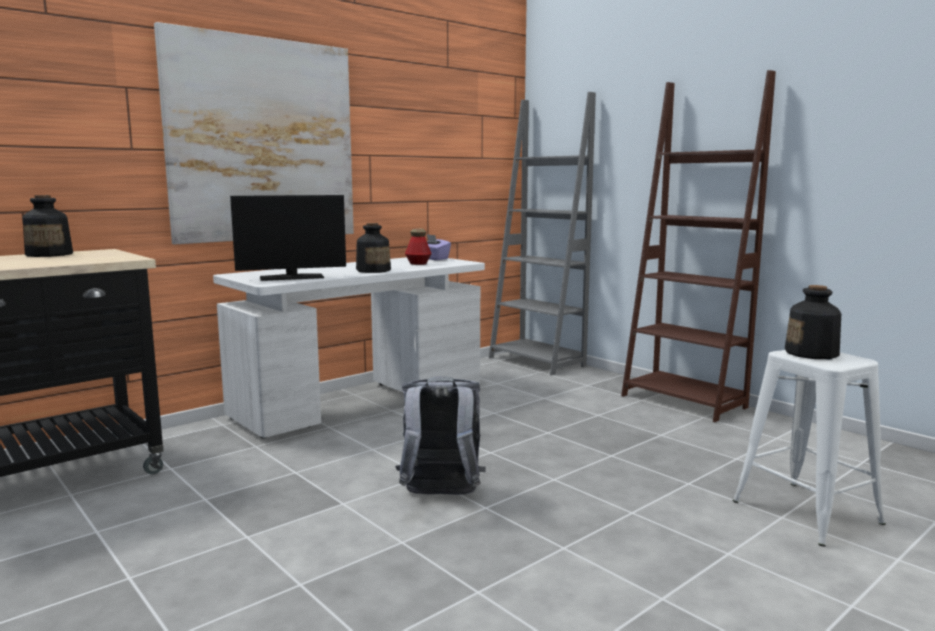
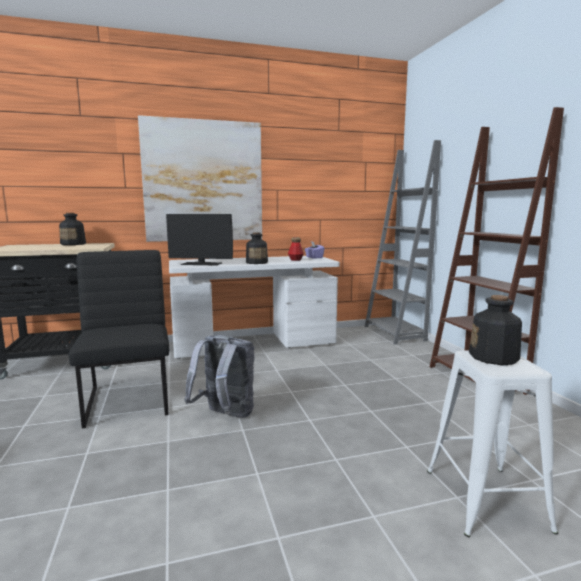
camera: 25 degrees right, 0 degrees up
(263, 505) = (129, 399): none -> black chair

